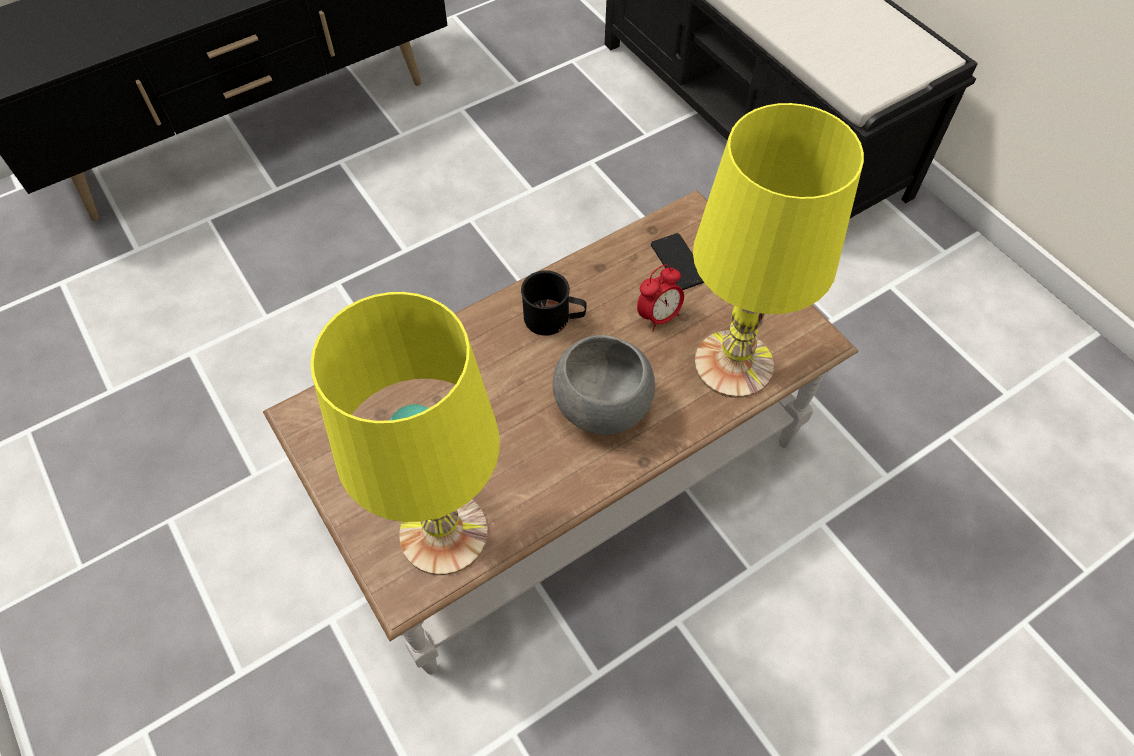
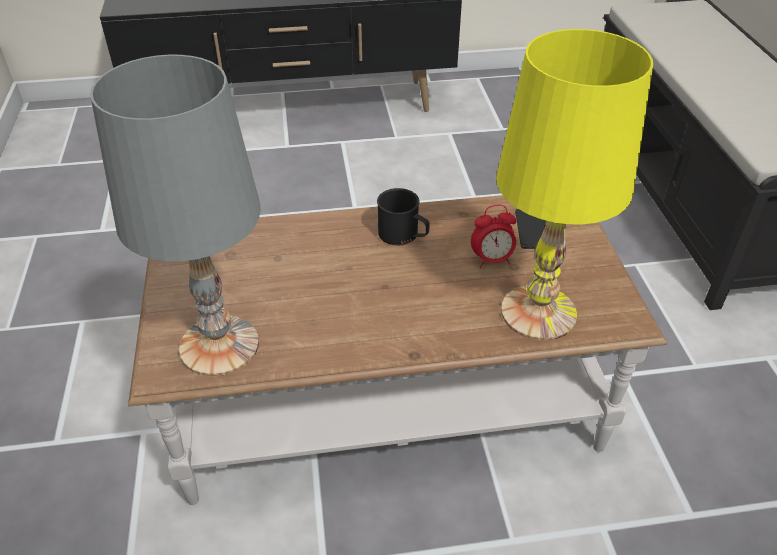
camera: 25 degrees right, 15 degrees down
(444, 532) = (220, 345): yellow table lamp -> grey table lamp
(602, 408) = (403, 306): grey bowl -> none

